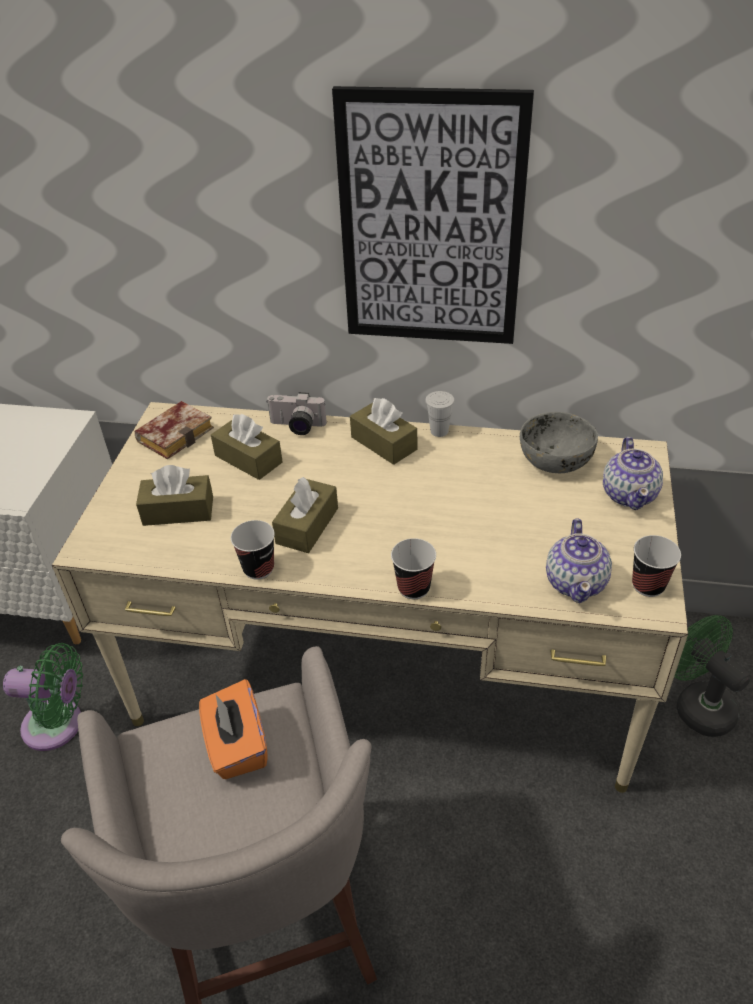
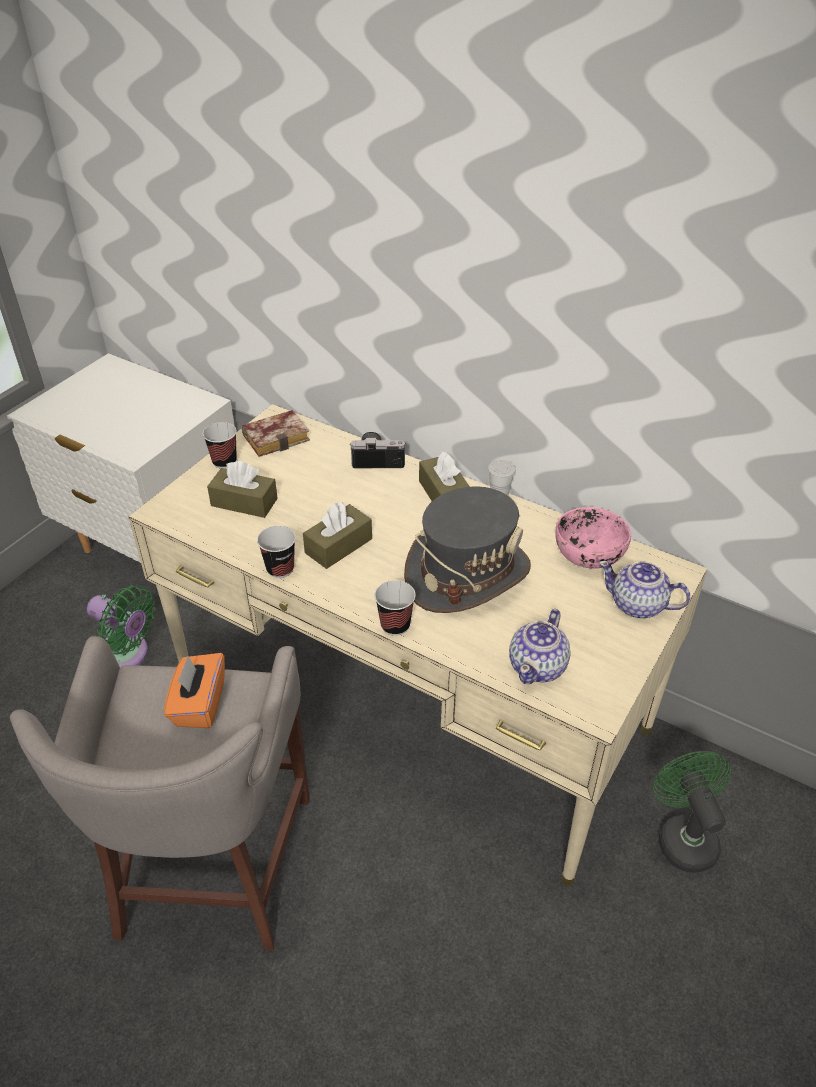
camera: 20 degrees right, 0 degrees up
(248, 459) = (323, 475): brown tissue box -> none
(296, 427) = (378, 459): camera -> camera turned 150 degrees clockwise
(431, 223) = (513, 306): picture -> none
(453, 514) = (467, 574): none -> grey hat
(555, 459) = (589, 553): grey bowl -> pink bowl
(629, 494) = (638, 605): teapot -> teapot turned 90 degrees clockwise
(648, 585) = (602, 690): cup -> cup (224, 461)

